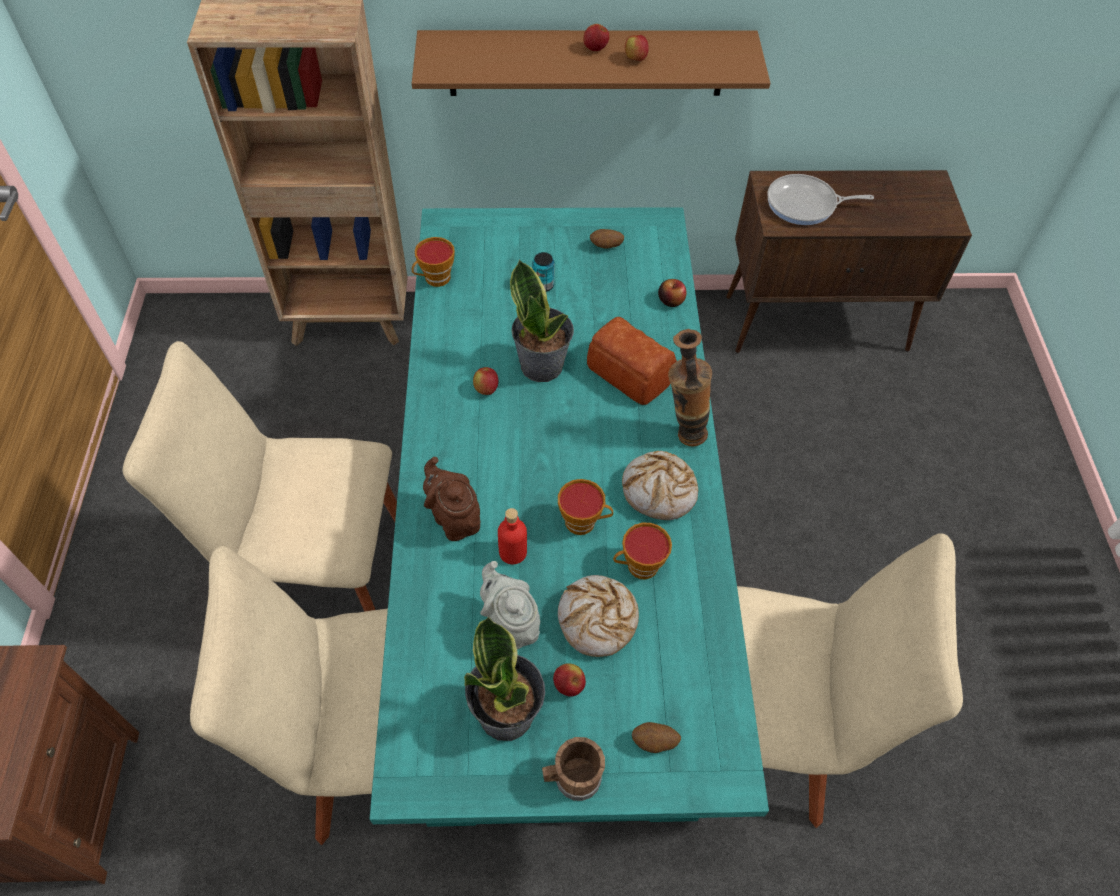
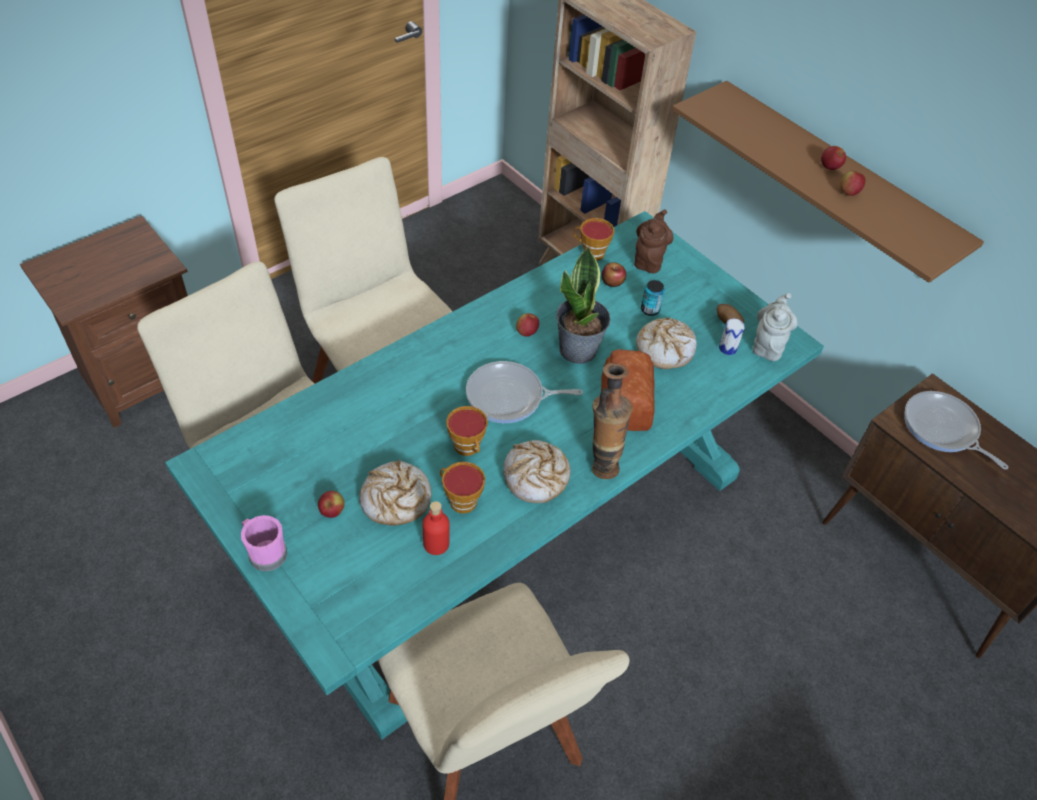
camera: 50 degrees right, 5 degrees down
(454, 518) = (407, 377): brown teapot -> brown teapot (649, 260)
(507, 714) = (285, 490): potted plant -> none
(511, 625) = (353, 453): grey teapot -> grey teapot (768, 345)
(513, 552) = (409, 422): red bottle -> red bottle (436, 544)
(552, 452) = (509, 397): none -> frying pan
(572, 778) = (265, 552): brown mug -> pink mug
(596, 306) = (665, 349): none -> bread
(633, 265) = (727, 348): none -> can
(654, 742) = (326, 586): potato -> none
(671, 300) = (720, 389): apple -> apple (612, 281)

